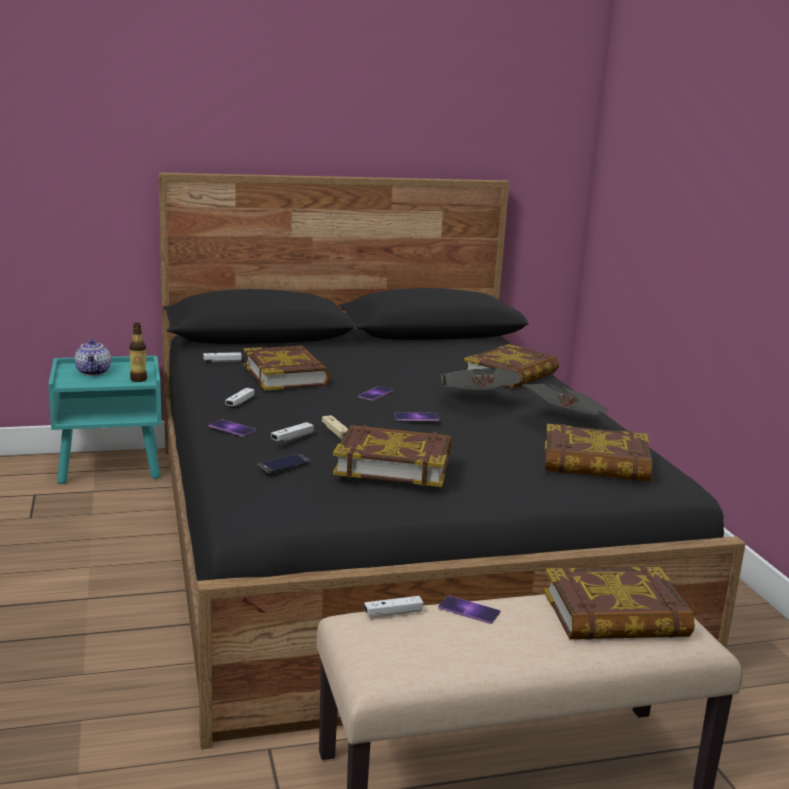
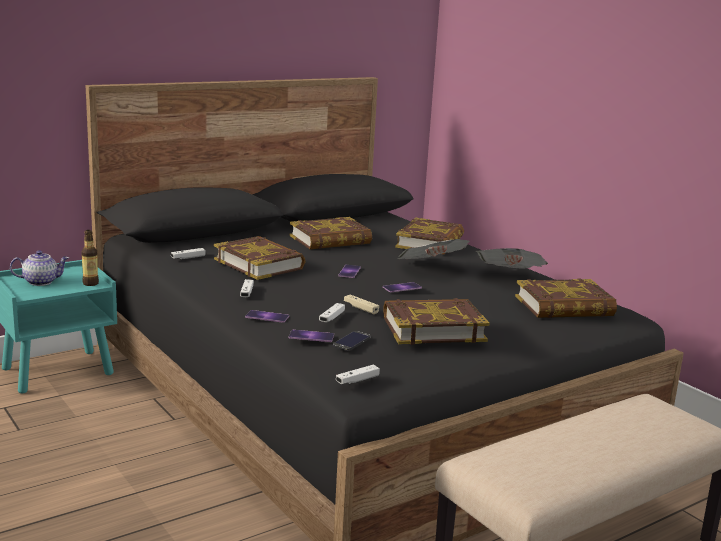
camera: 20 degrees left, 0 degrees up
(94, 372) = (41, 282): teapot -> teapot turned 75 degrees counterclockwise
(393, 613) = (498, 448): white game controller -> white game controller (357, 380)
(469, 610) = (547, 435): phone -> phone (311, 336)
(615, 615) = (645, 420): book -> book (330, 240)

